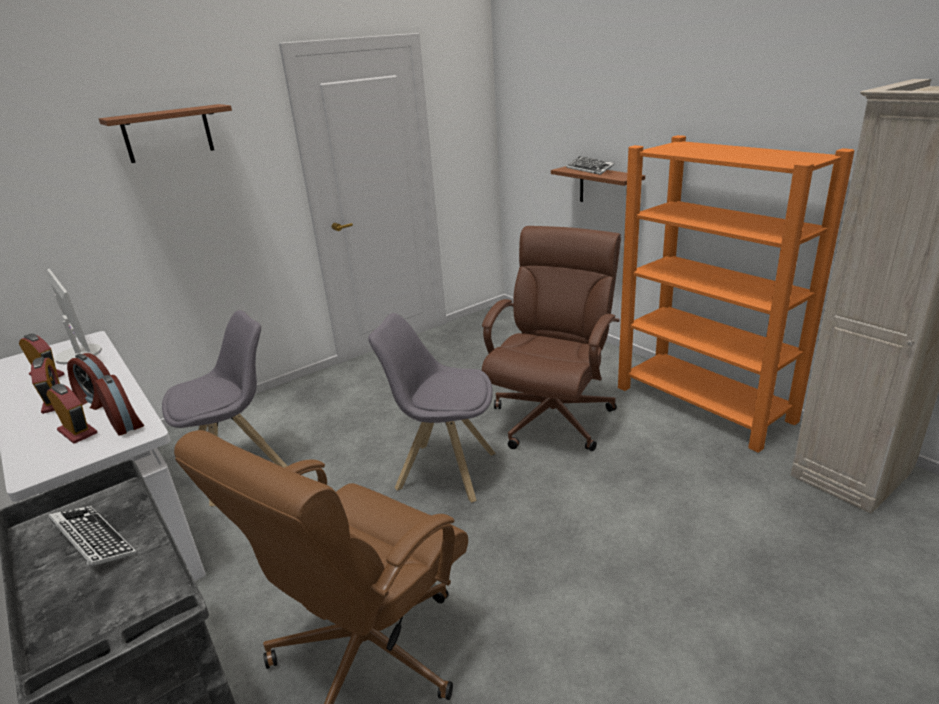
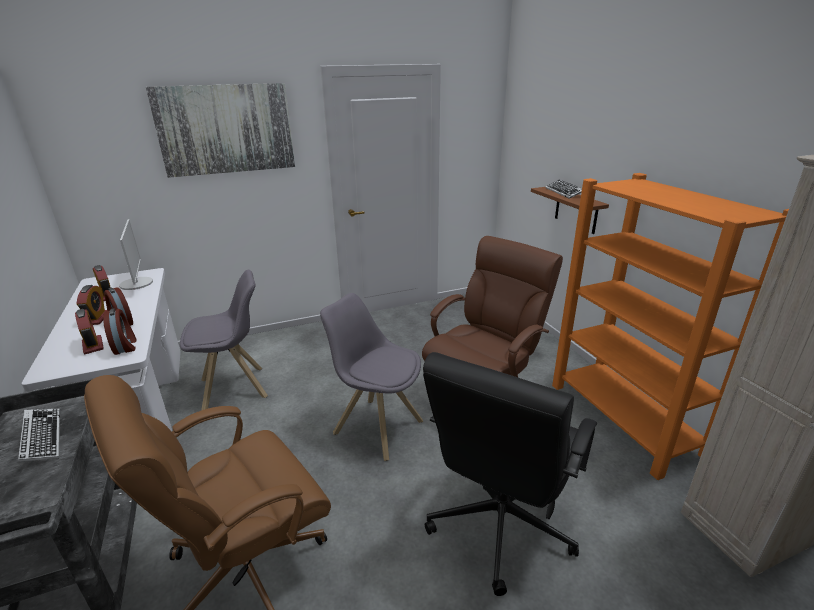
camera: 15 degrees right, 0 degrees up
(167, 133) = (226, 129): brown shelf -> picture
(625, 528) = (500, 522): none -> black office chair

